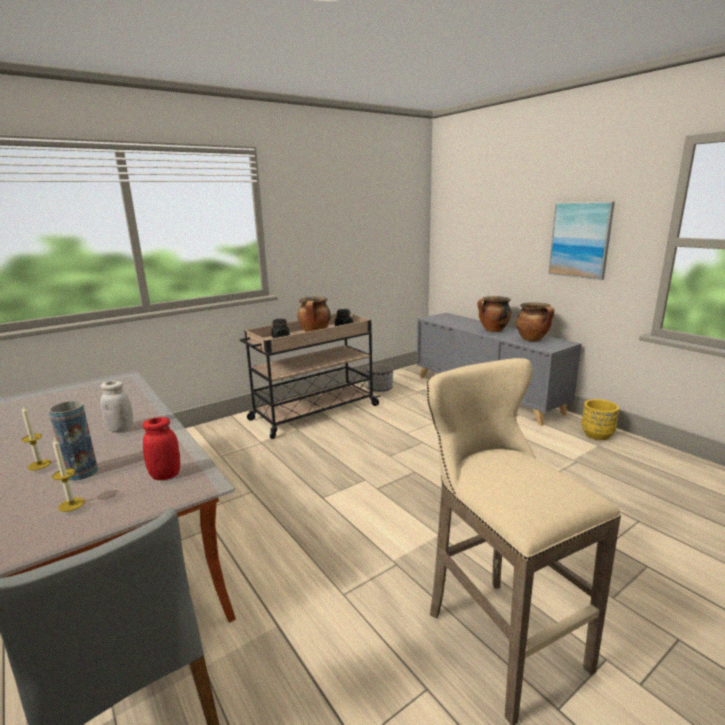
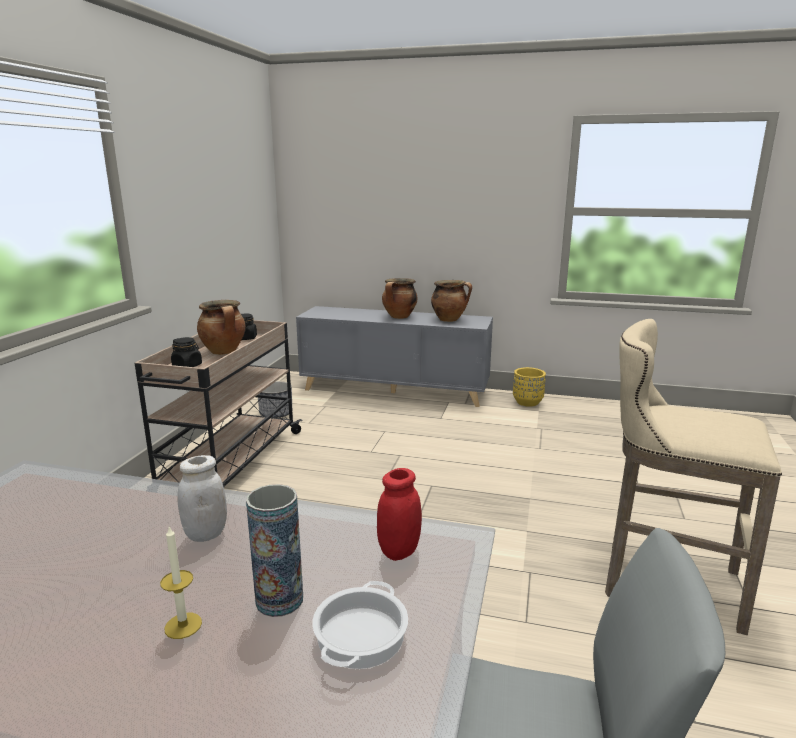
camera: 40 degrees left, 0 degrees up
(71, 504) = (360, 634): candle -> cooking pot
(580, 240) = (480, 212): picture -> none

